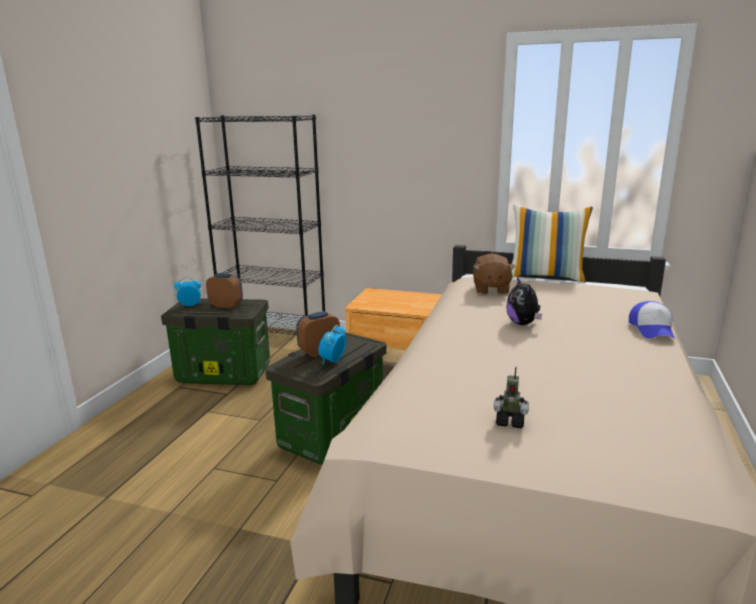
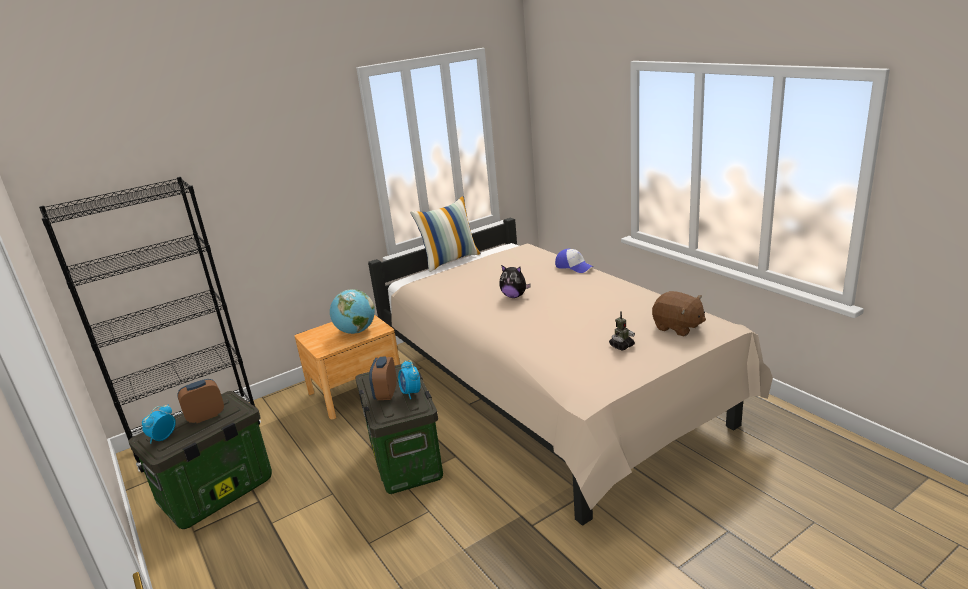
camera: 50 degrees left, 5 degrees up
(403, 304) = (356, 331): none -> globe
(491, 289) = (445, 285): brown plush toy -> brown plush toy (677, 327)

